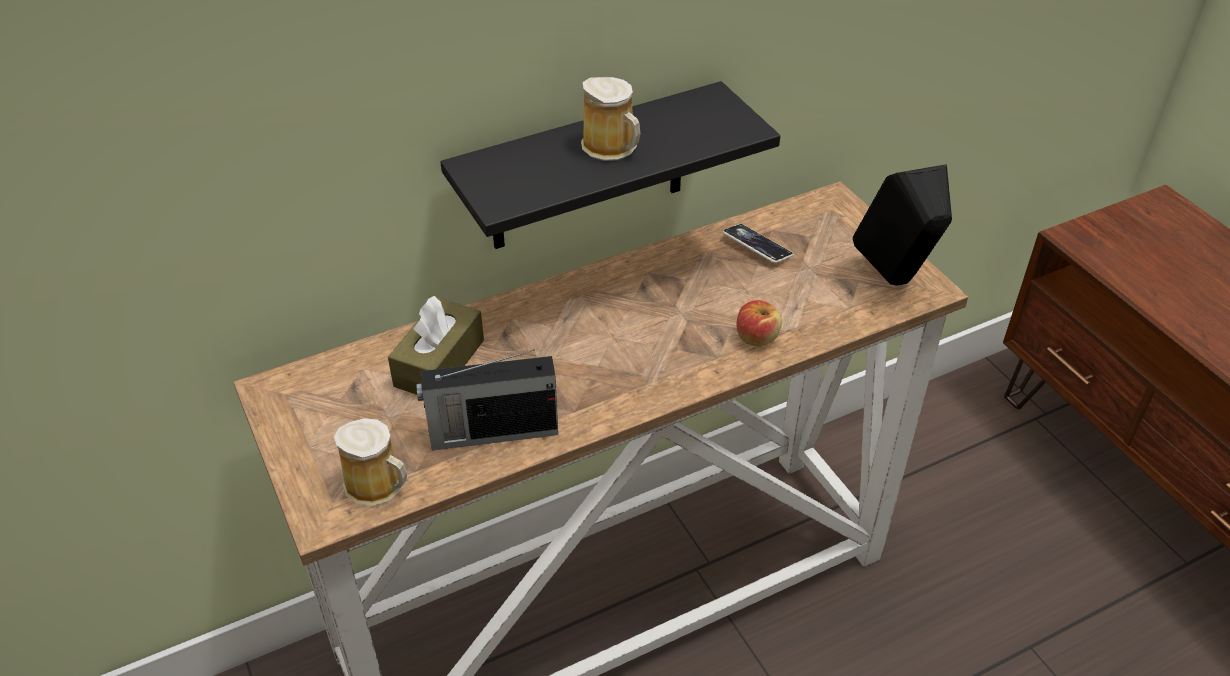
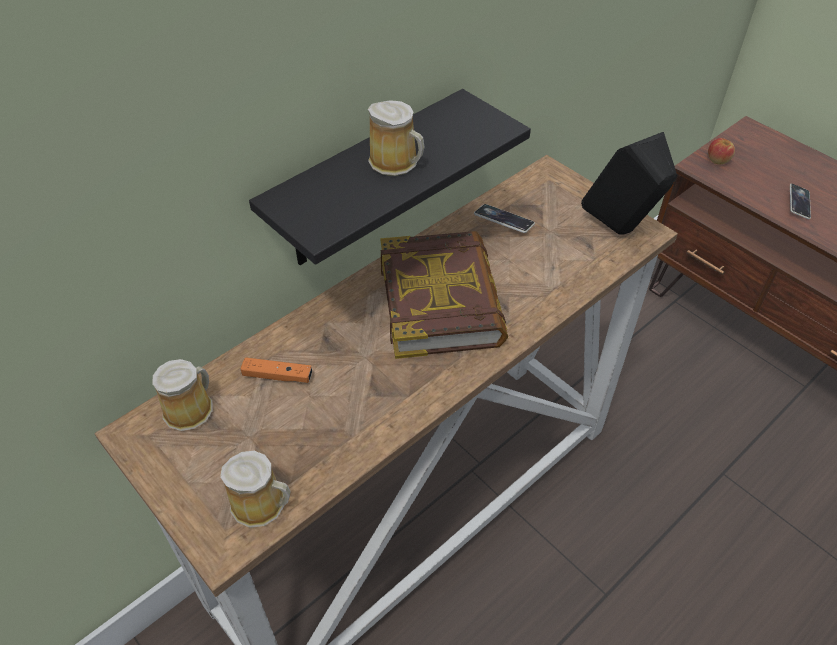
camera: 15 degrees left, 5 degrees up
(338, 377) = (191, 408): none -> mug
(439, 363) = (277, 376): brown tissue box -> orange game controller
(491, 432) = (345, 431): radio -> none
(649, 320) = (441, 301): none -> book
(757, 337) = (532, 299): apple -> apple (717, 160)
(1195, 305) = (798, 203): none -> phone

